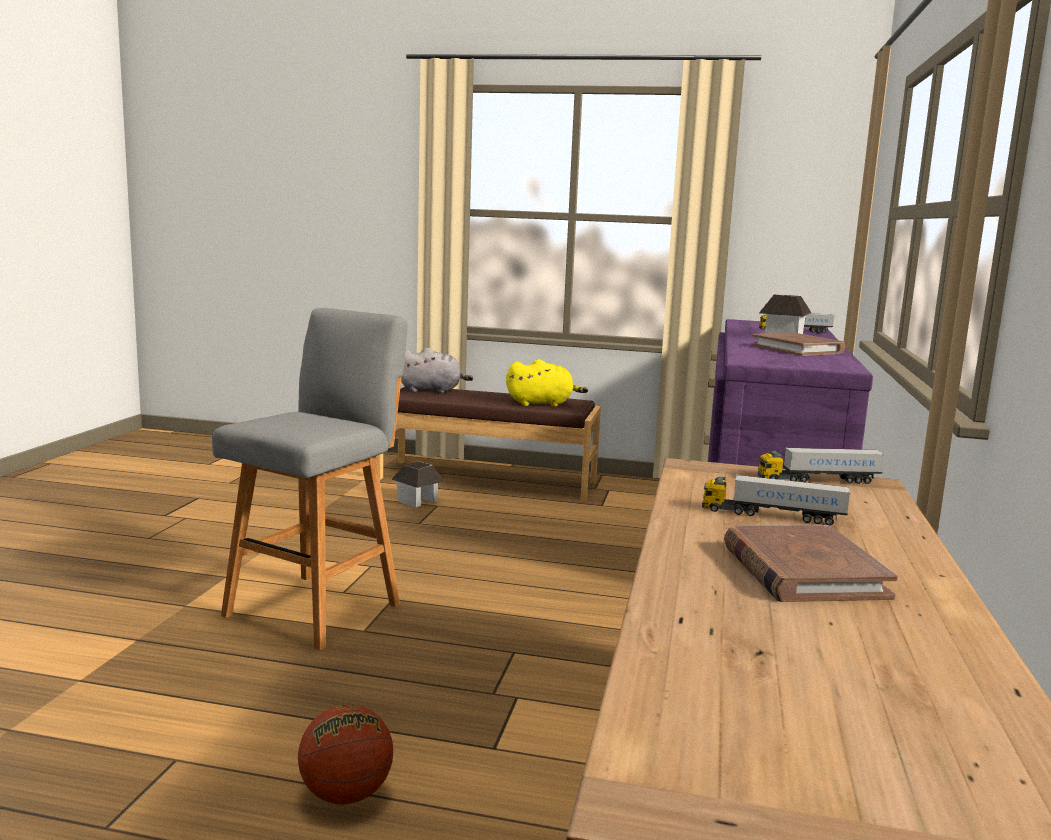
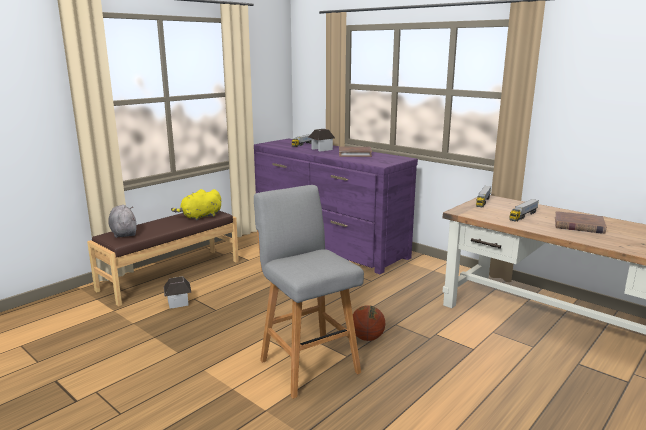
camera: 60 degrees left, 5 degrees up
(346, 794) = (497, 390): basketball -> basketball (367, 338)
(432, 390) = (123, 233): grey plush toy -> grey plush toy turned 60 degrees counterclockwise
(542, 404) = (200, 217): yellow plush toy -> yellow plush toy turned 150 degrees counterclockwise

